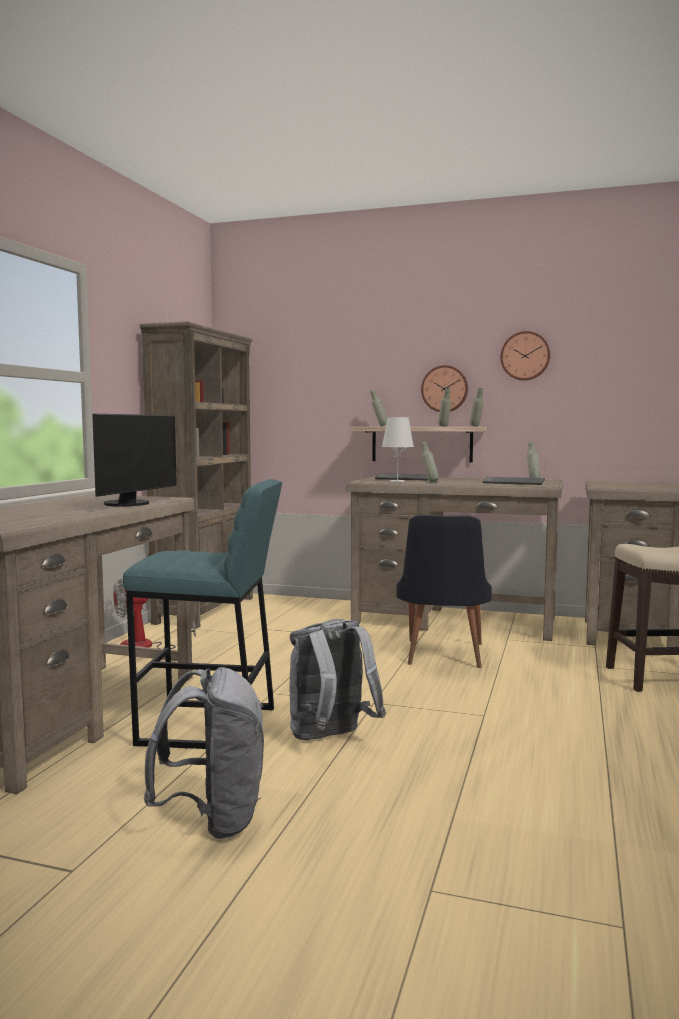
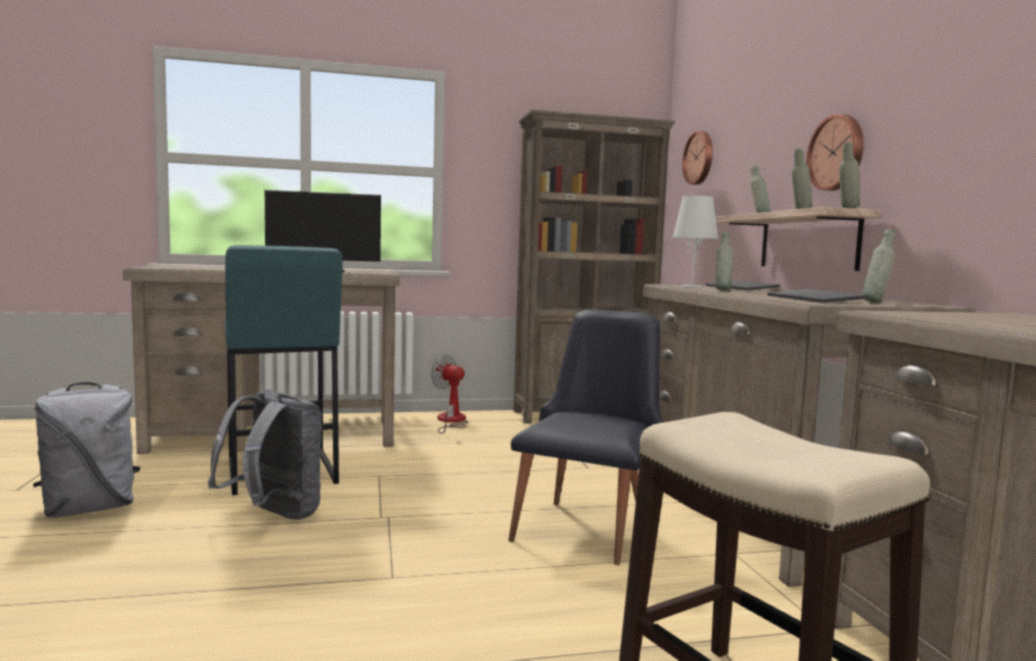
camera: 60 degrees right, 0 degrees up
(442, 657) = (588, 525): black chair -> black chair turned 135 degrees clockwise
(525, 356) = (943, 72): wall clock -> wall clock (699, 158)

